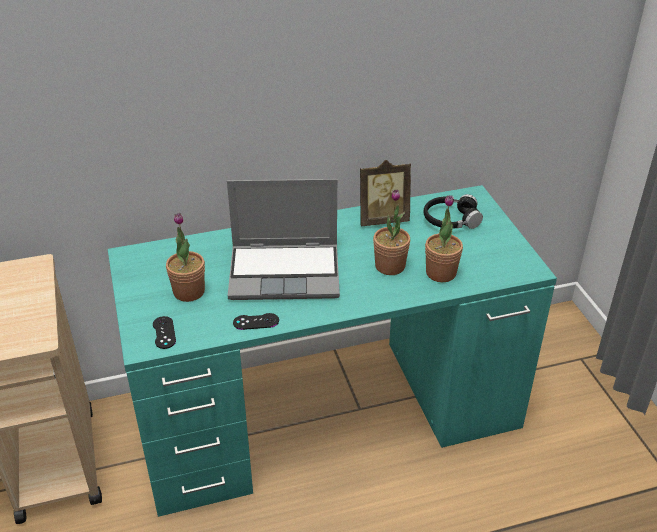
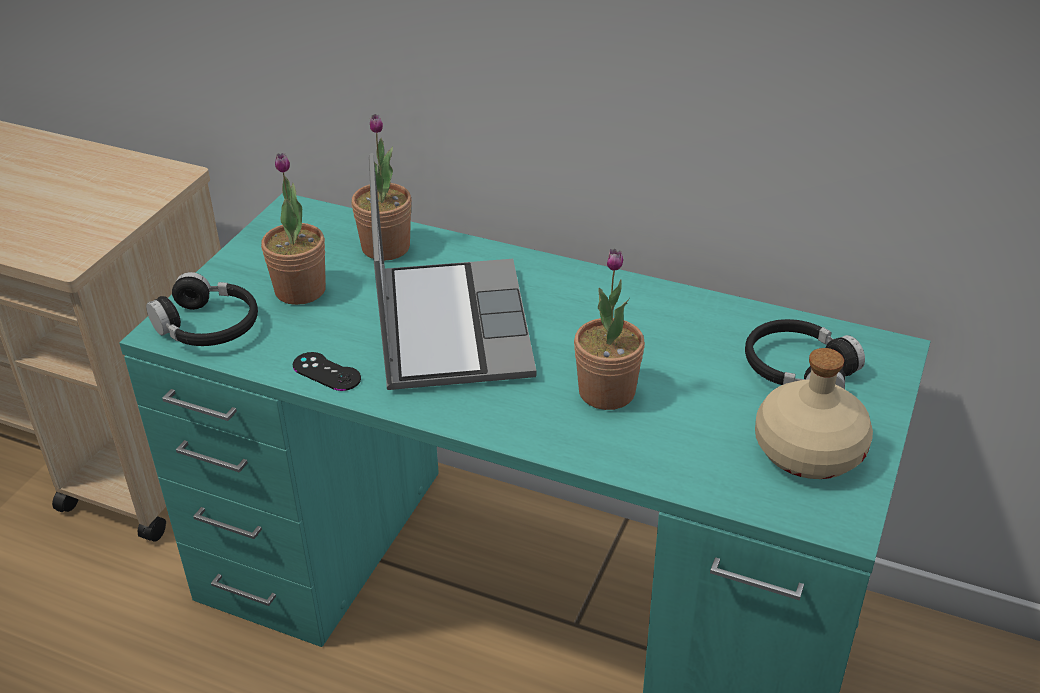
camera: 40 degrees right, 0 degrees up
(164, 332) = (208, 326): black game controller -> black headphones
(286, 272) = (449, 326): laptop -> laptop turned 135 degrees counterclockwise
(382, 219) = (685, 317): picture frame -> none
(441, 273) = (673, 443): potted plant -> potted plant (386, 247)
(490, 249) = (807, 450): none -> beige bottle

